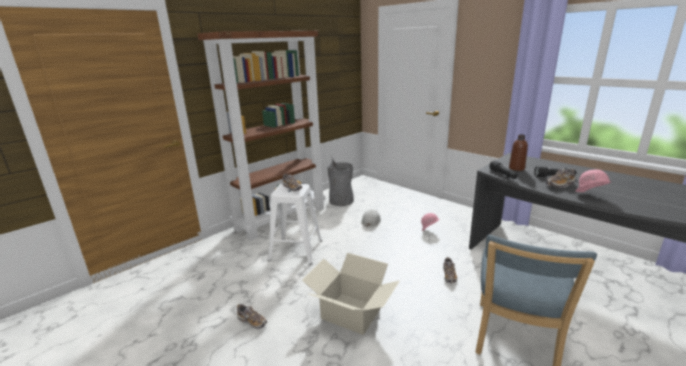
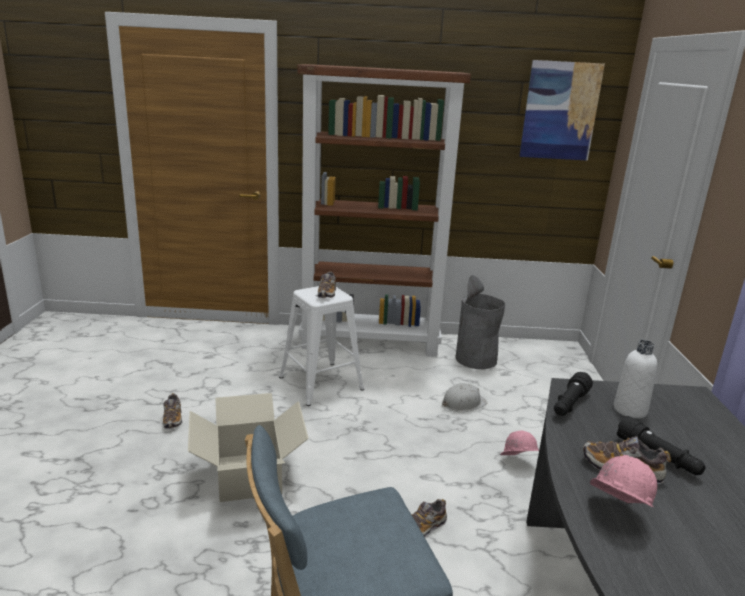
camera: 45 degrees right, 0 degrees up
(337, 50) = (560, 111): none -> picture
(516, 168) = (630, 410): brown bottle -> white bottle

